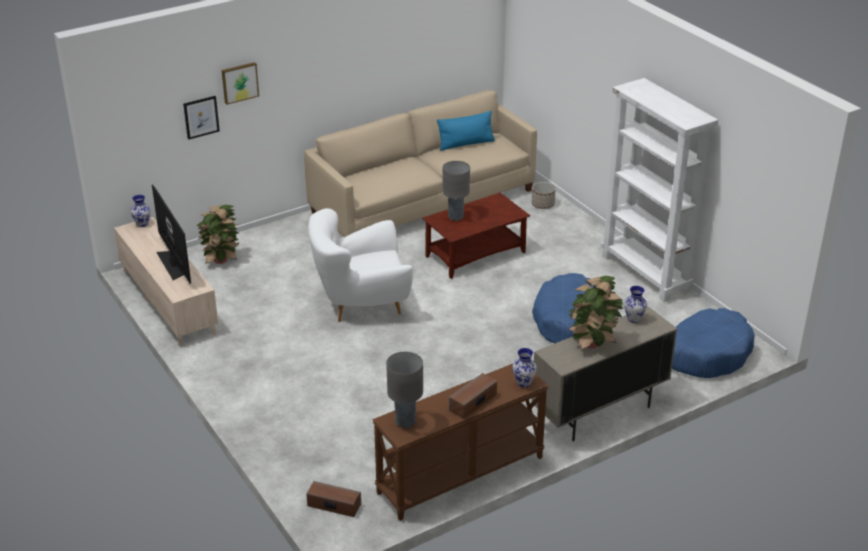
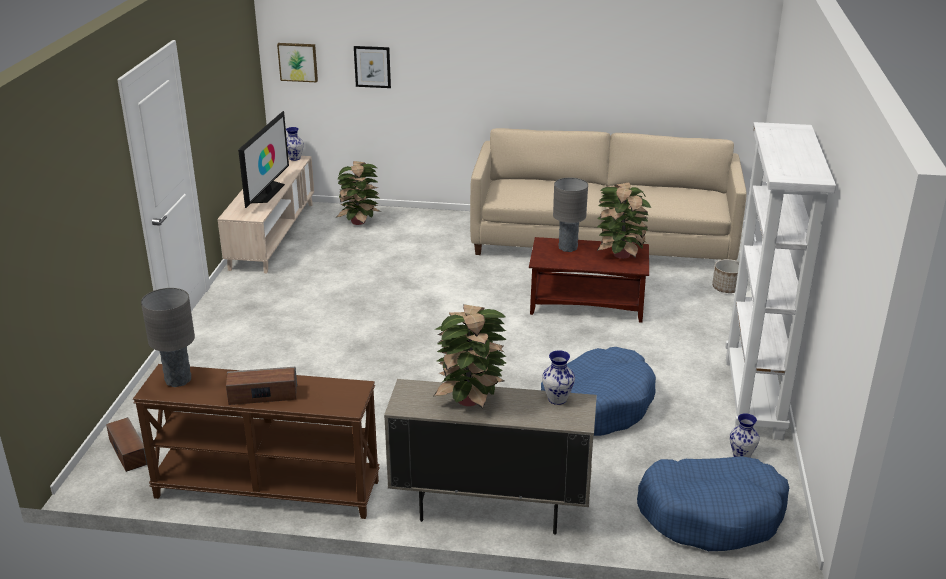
camera: 40 degrees right, 5 degrees down
(239, 82) = (417, 40): picture -> picture (298, 62)
(362, 303) = (417, 300): white armchair -> none
(466, 144) = (668, 190): blue pillow -> none
(494, 207) = (620, 254): none -> potted plant
(524, 383) = (340, 403): vase -> vase (741, 456)

